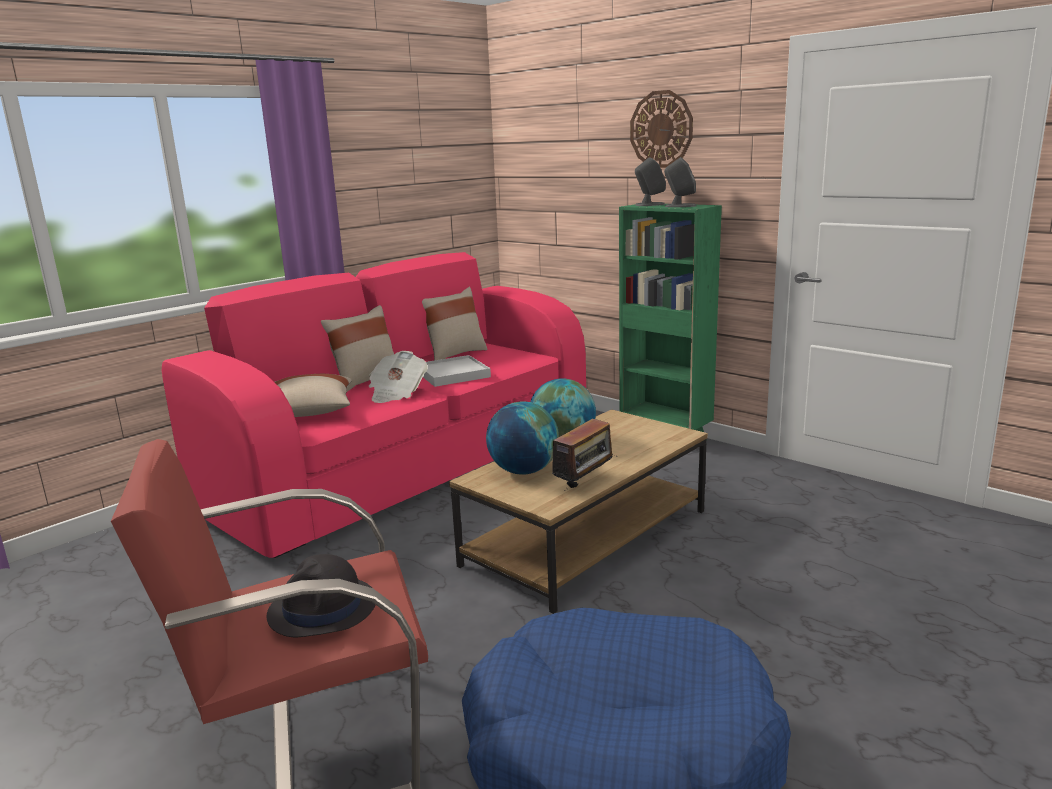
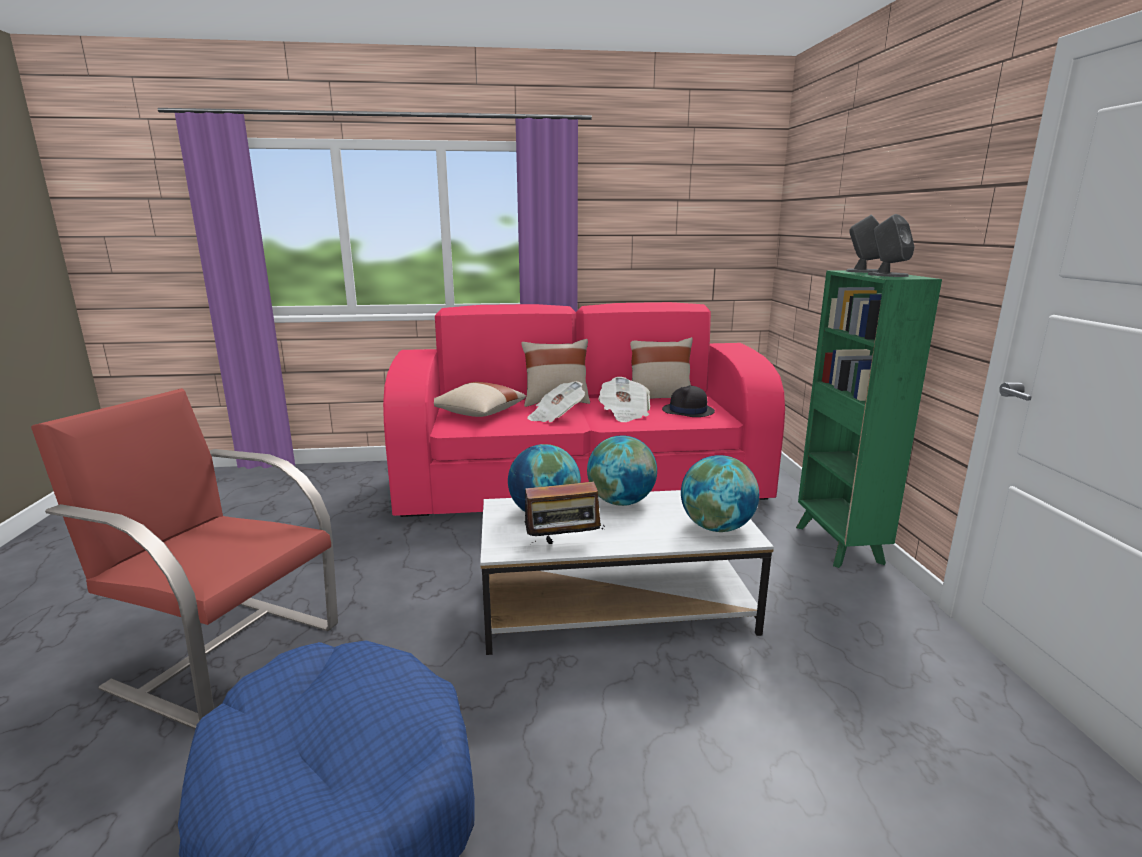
camera: 40 degrees right, 0 degrees up
(323, 609) = (208, 550): black hat -> black hat (688, 411)
(453, 374) = (624, 414): white tray -> newspaper
(586, 537) = (615, 604): brown coffee table -> white coffee table
(656, 435) = (717, 527): none -> globe
(661, 129) = (904, 181): wall clock -> none

